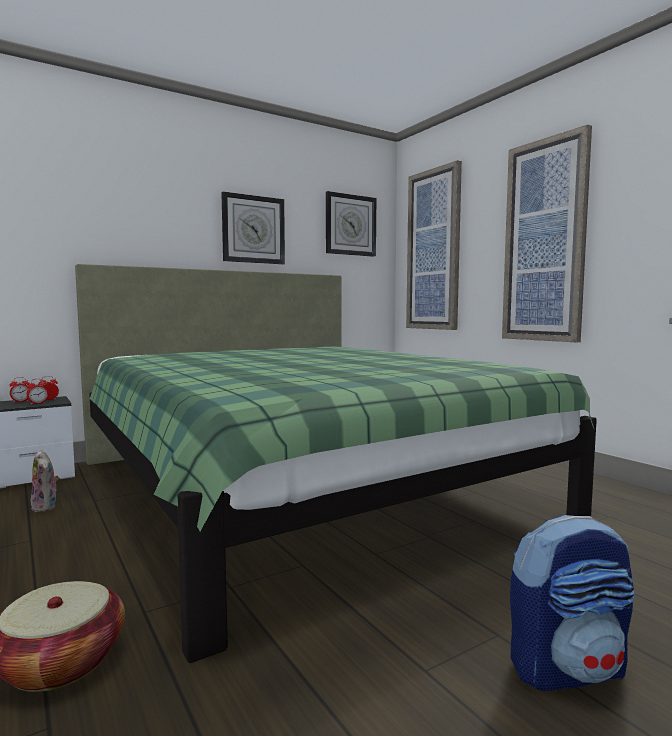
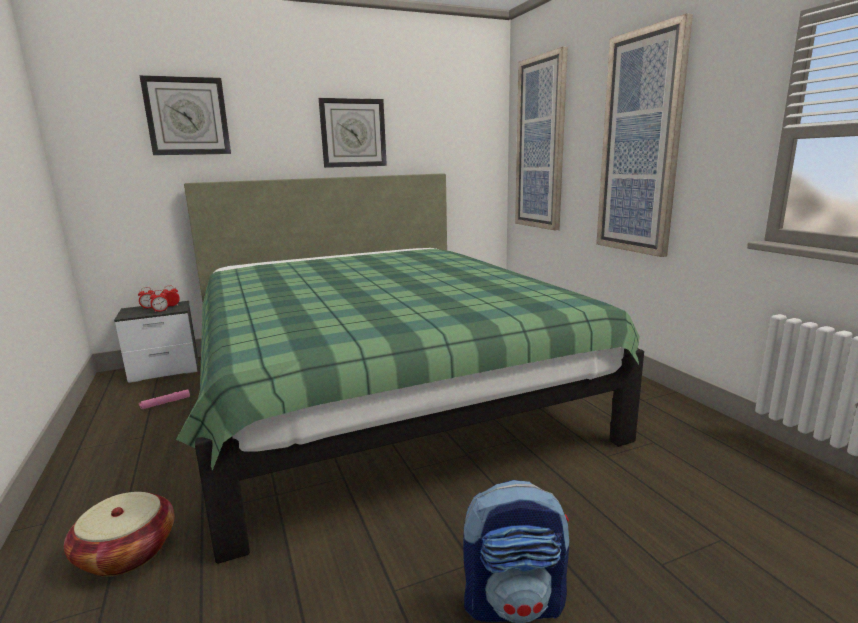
camera: 10 degrees right, 10 degrees up
(46, 507) = (165, 403): plush toy -> pink flashlight
(350, 225) = (457, 118): wall clock -> wall clock (187, 116)

